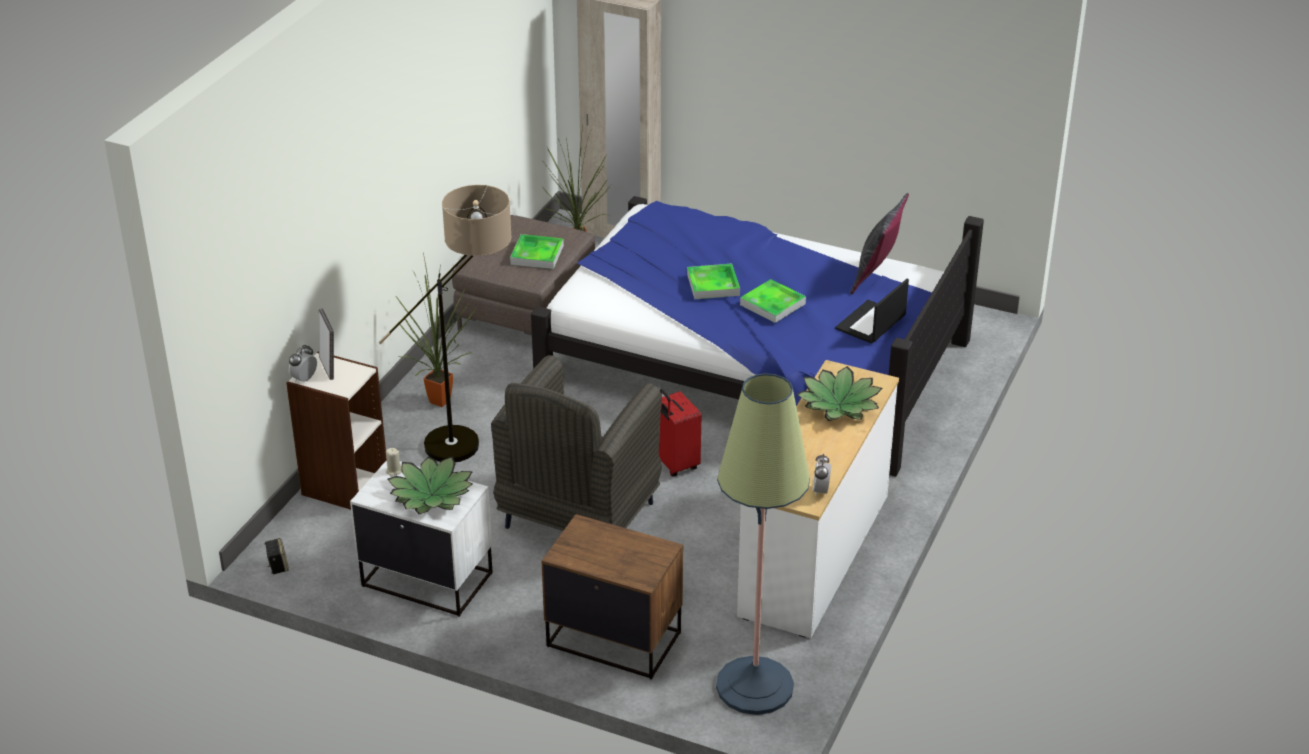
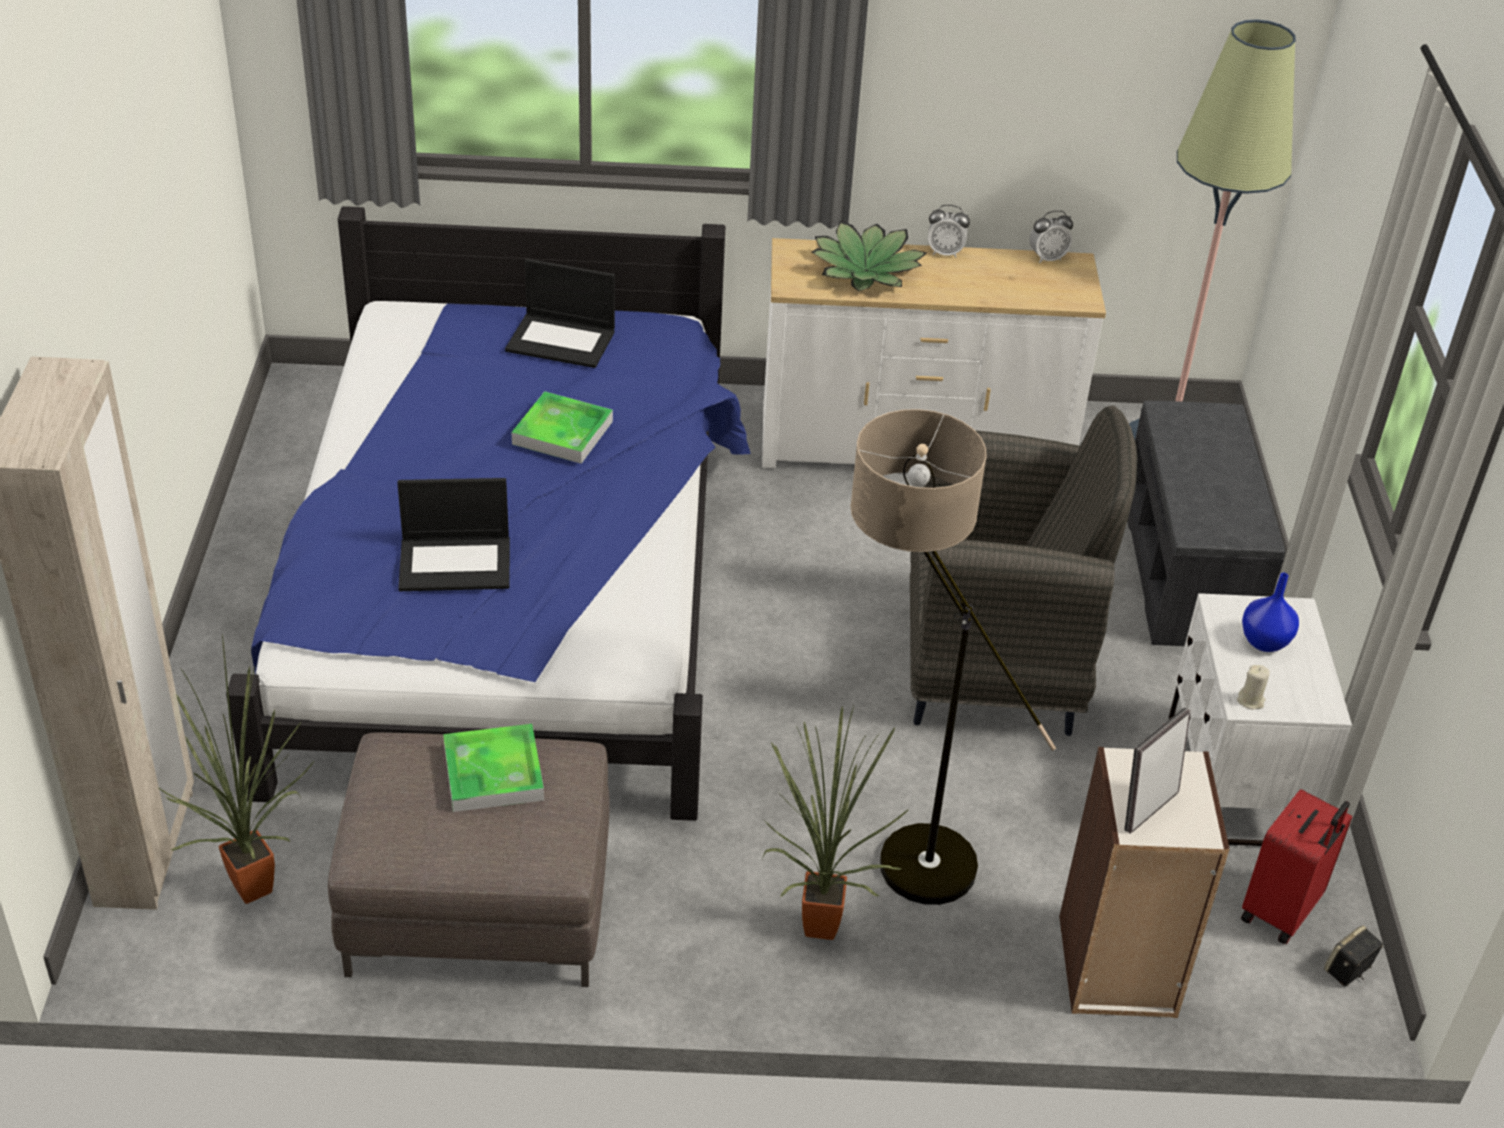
camera: 115 degrees left, 5 degrees up
(304, 379) = (1202, 827): alarm clock -> alarm clock (945, 252)
(431, 494) = (1264, 642): potted plant -> blue vase
(613, 638) = (1189, 572): brown nightstand -> grey bench
(674, 464) = (813, 604): red suitcase -> red suitcase (1282, 911)
(676, 254) = (456, 563): none -> laptop
(713, 285) = (536, 502): tray -> none
(876, 276) = (424, 357): grey pillow -> none

